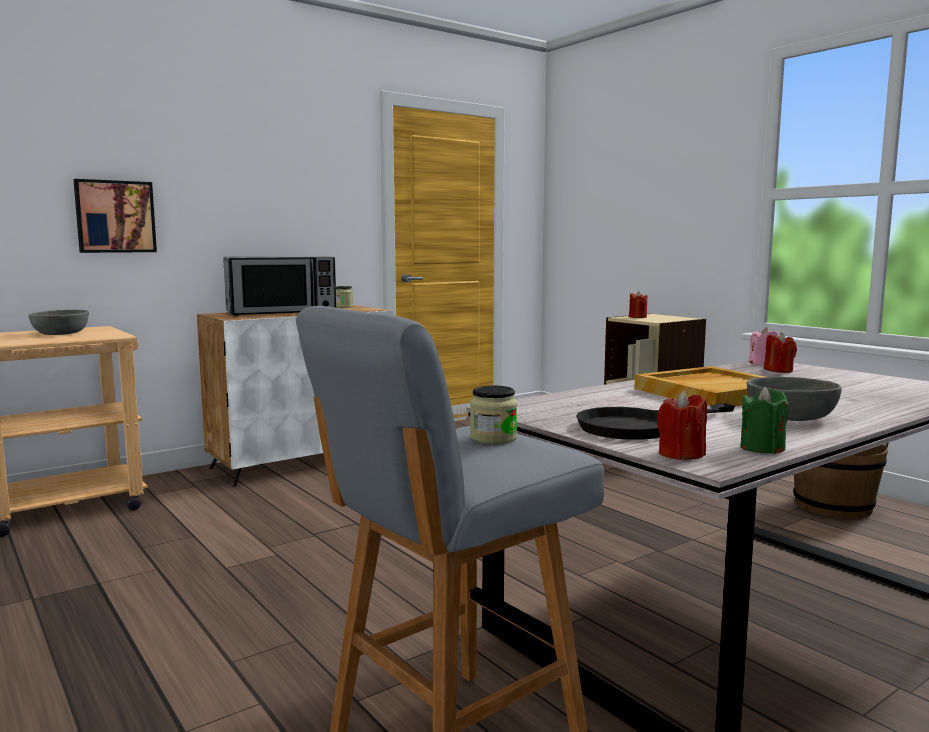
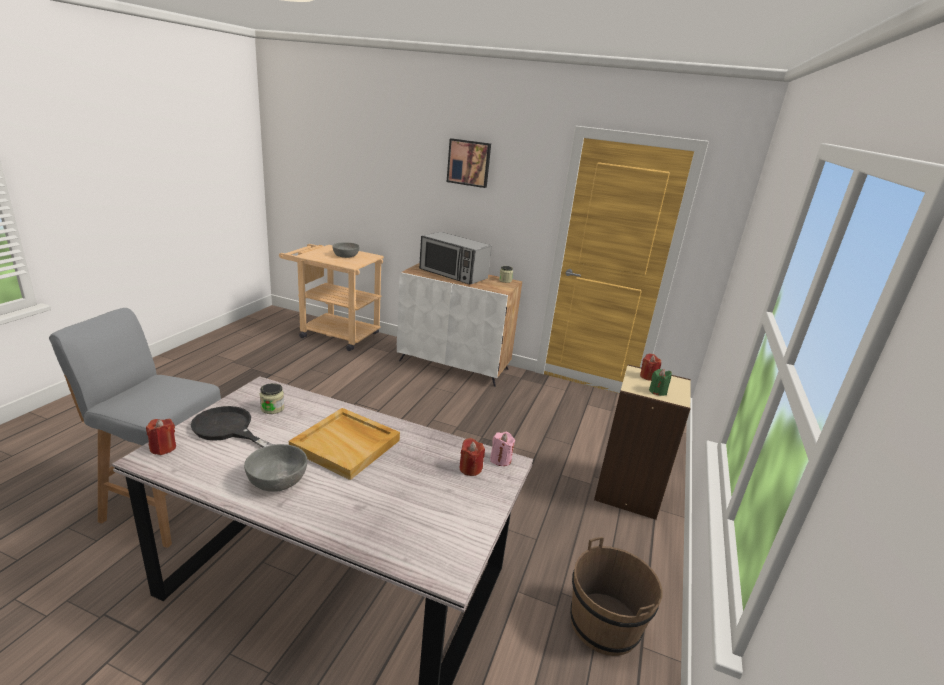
camera: 55 degrees right, 15 degrees up
(115, 216) = (392, 198): picture -> picture (469, 163)
(493, 438) = (165, 394): jar -> jar (272, 408)
(762, 448) = (183, 472): green candle -> green candle (657, 391)

